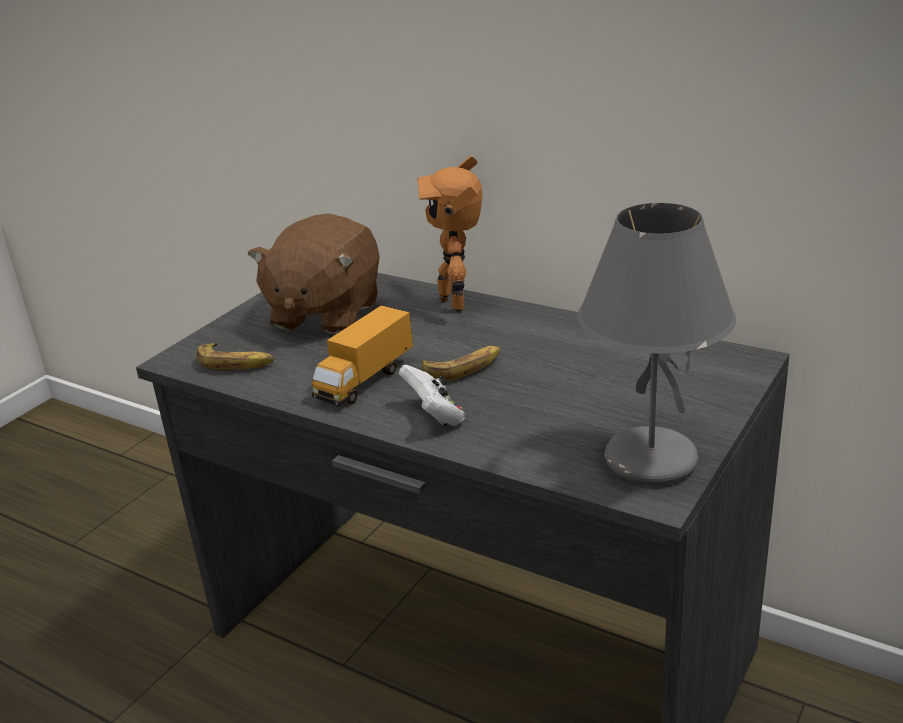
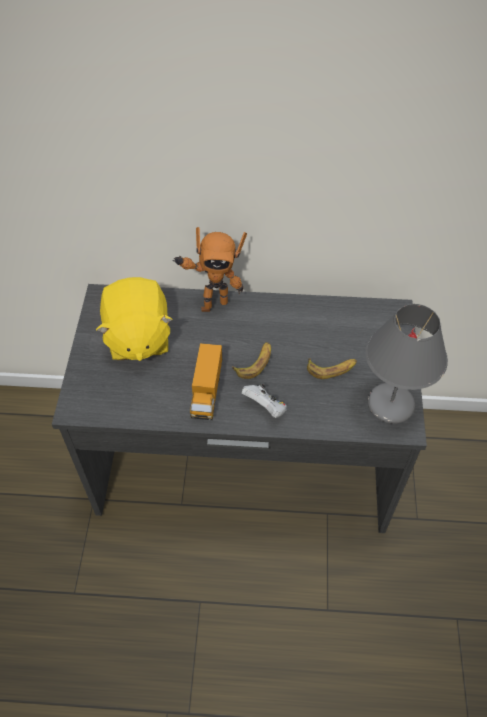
camera: 30 degrees left, 25 degrees up
(236, 363) = (116, 400): banana -> banana (331, 368)
(325, 314) = (137, 337): brown plush toy -> yellow plush toy
(457, 302) = (212, 303): toy robot -> toy robot turned 60 degrees counterclockwise

